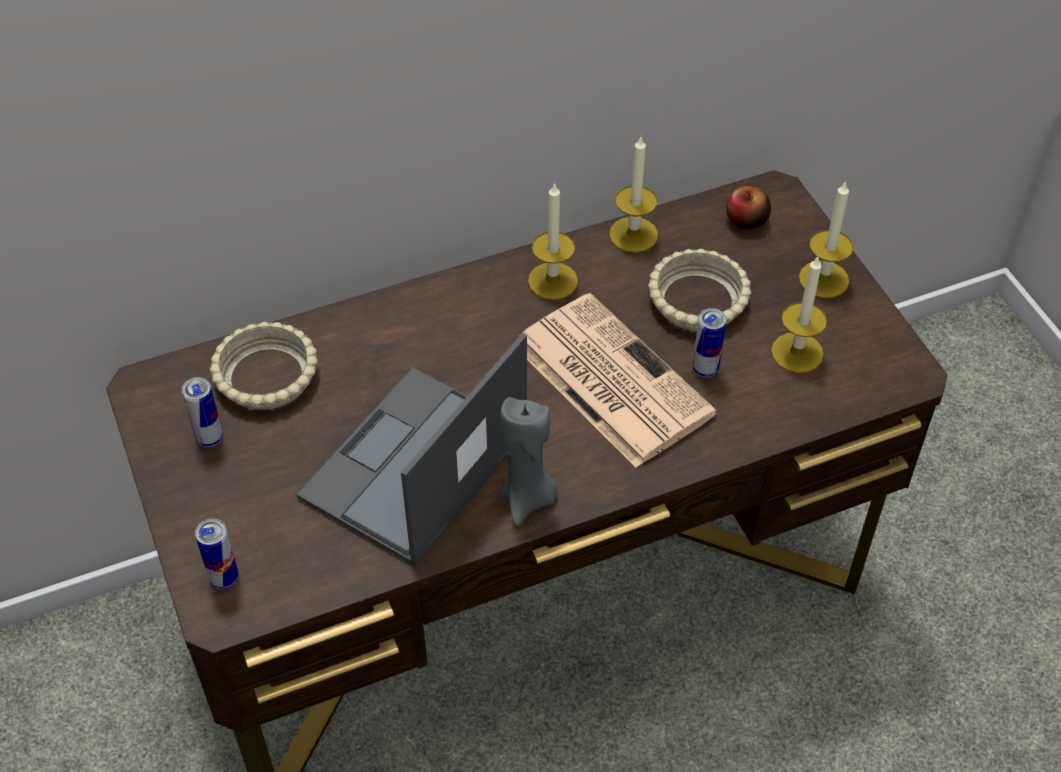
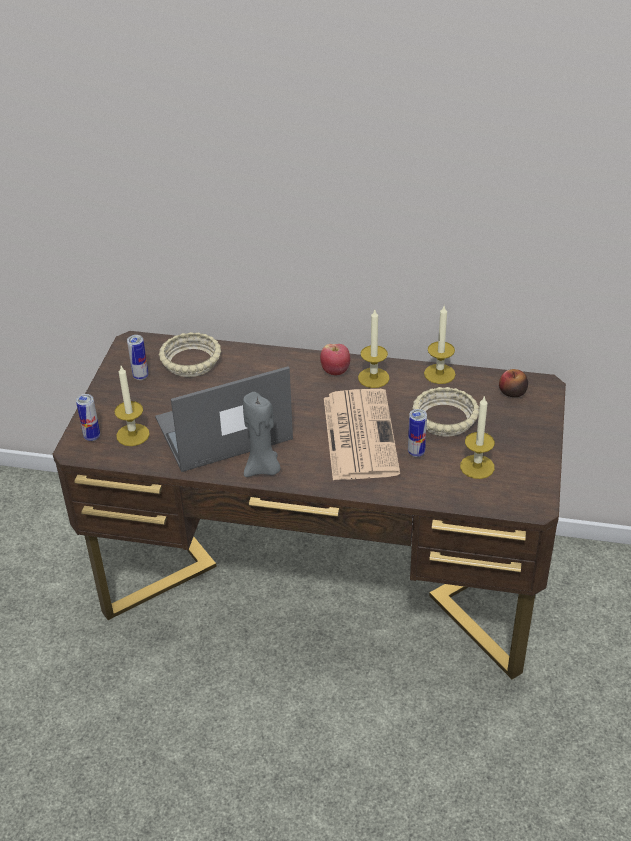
camera: 35 degrees right, 10 degrees down
(492, 294) = (335, 371): none -> apple
(823, 279) = (529, 438): candle -> candle (133, 435)

